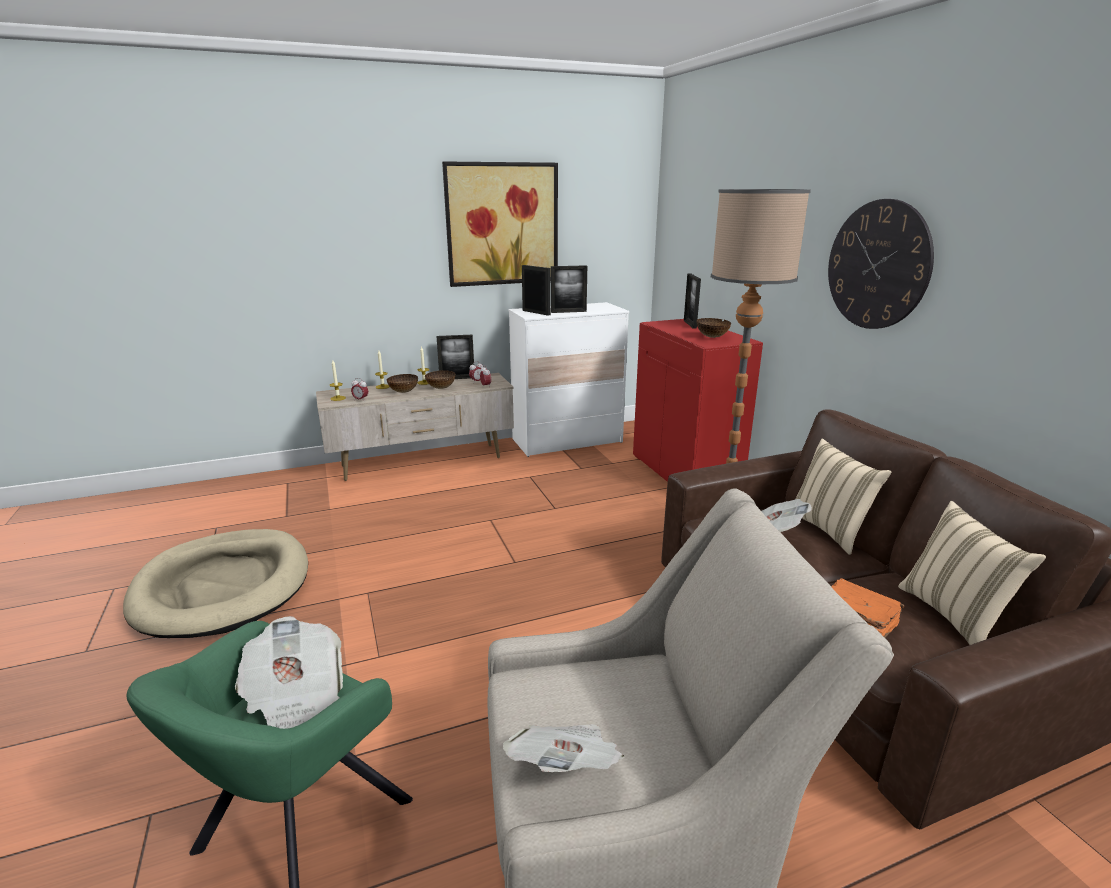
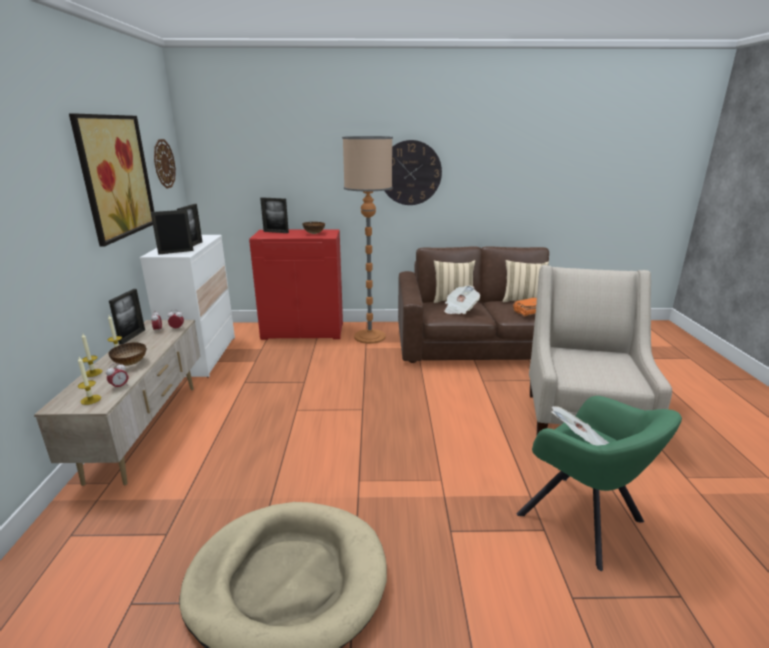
camera: 70 degrees left, 0 degrees up
(440, 388) = (149, 346): bowl -> none
(566, 768) = (621, 376): newspaper -> none
(610, 218) = (164, 164): none -> wall clock

